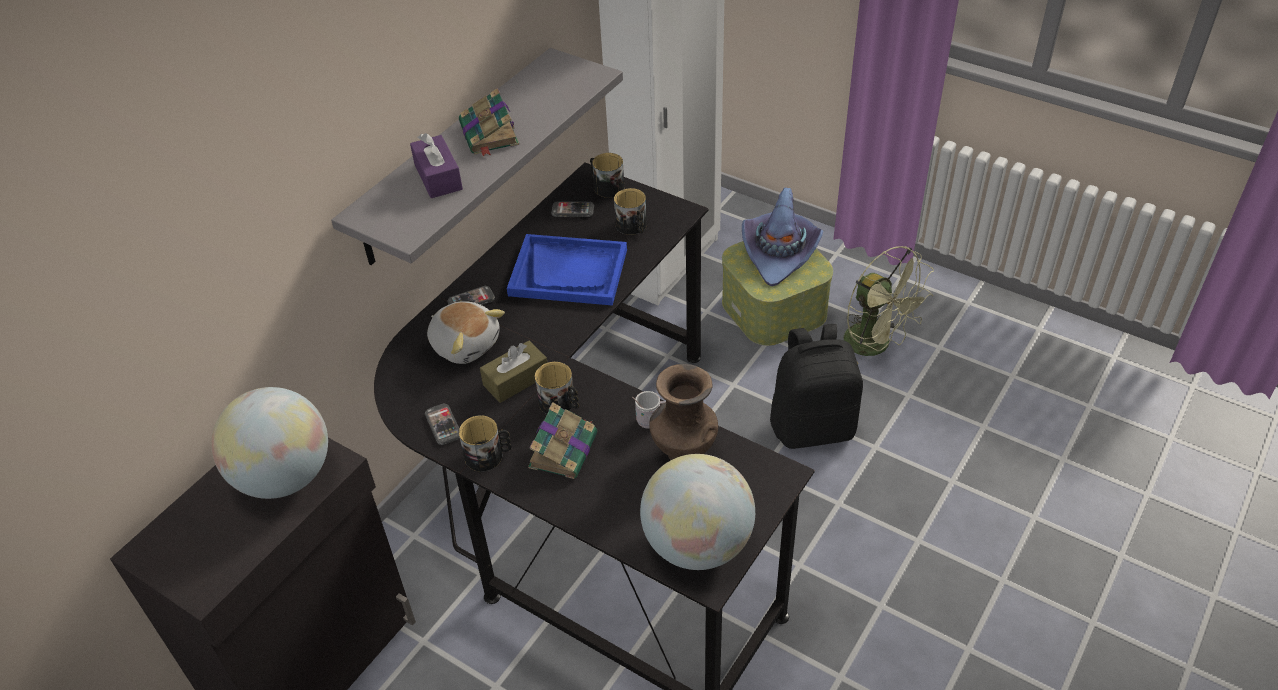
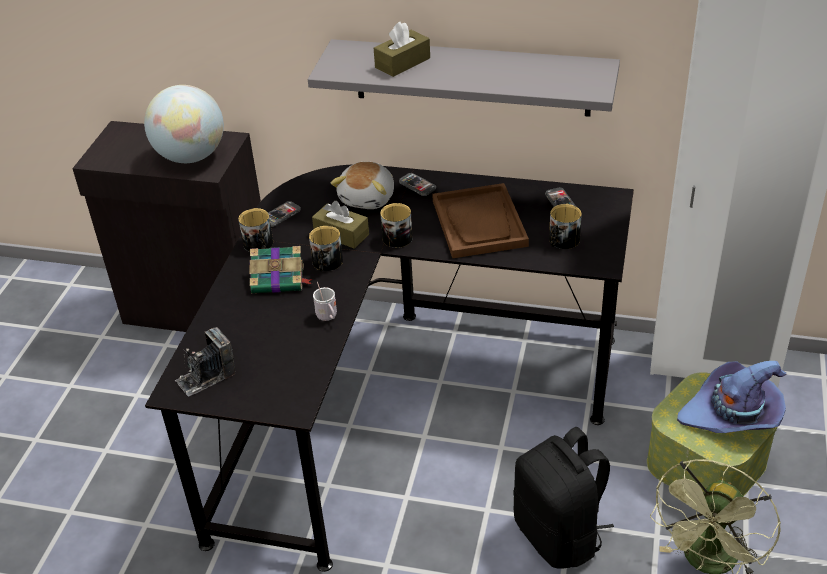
camera: 70 degrees right, 5 degrees down
(438, 177) = (402, 63): purple tissue box -> brown tissue box
(489, 135) = (470, 68): book -> none
(569, 272) = (479, 223): blue tray -> brown tray
(606, 186) = (607, 210): mug -> mug (398, 235)
(683, 453) = (299, 344): brown vase -> none
(697, 544) = (206, 377): globe -> camera

